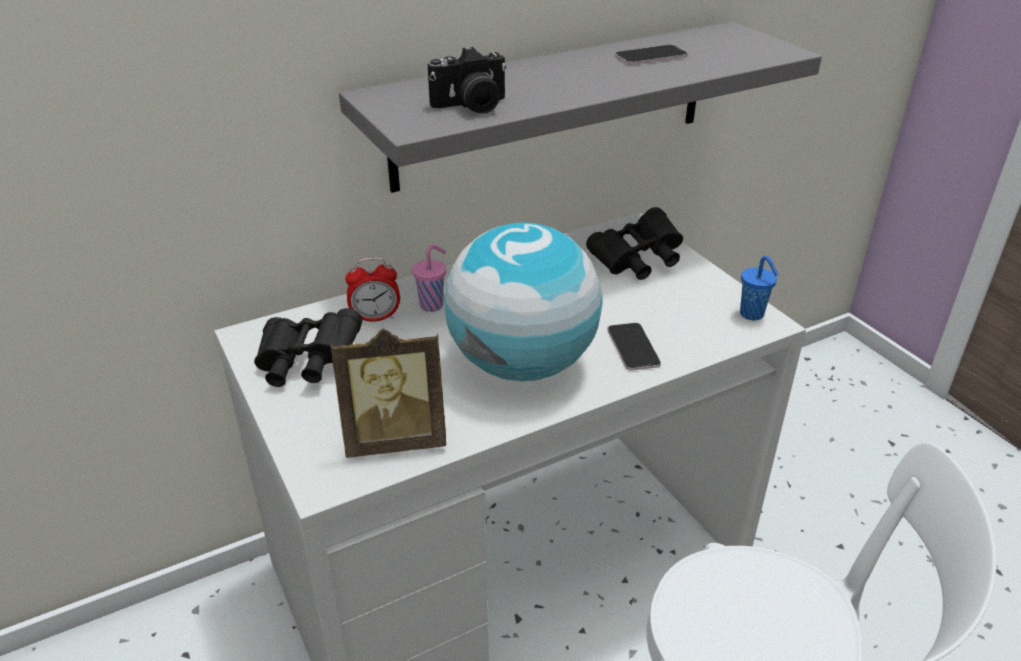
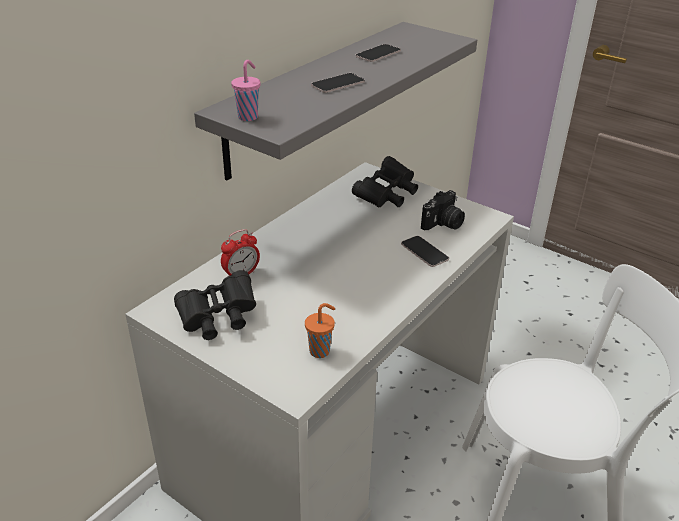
camera: 25 degrees left, 0 degrees up
(395, 440) = (320, 351): picture frame -> orange cup
(433, 305) = (275, 256): pink cup -> pink cup (248, 117)
(471, 106) = (300, 108): camera -> camera (443, 224)
(522, 364) = (364, 280): globe -> none
(553, 85) = (338, 84): none -> phone
(753, 315) = (479, 214): blue cup -> none

